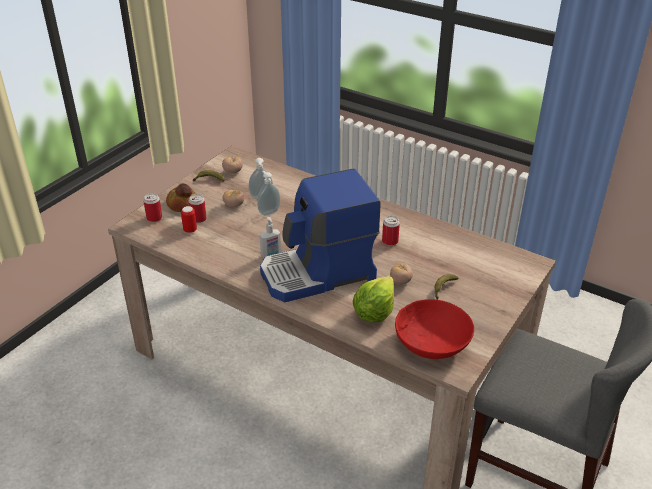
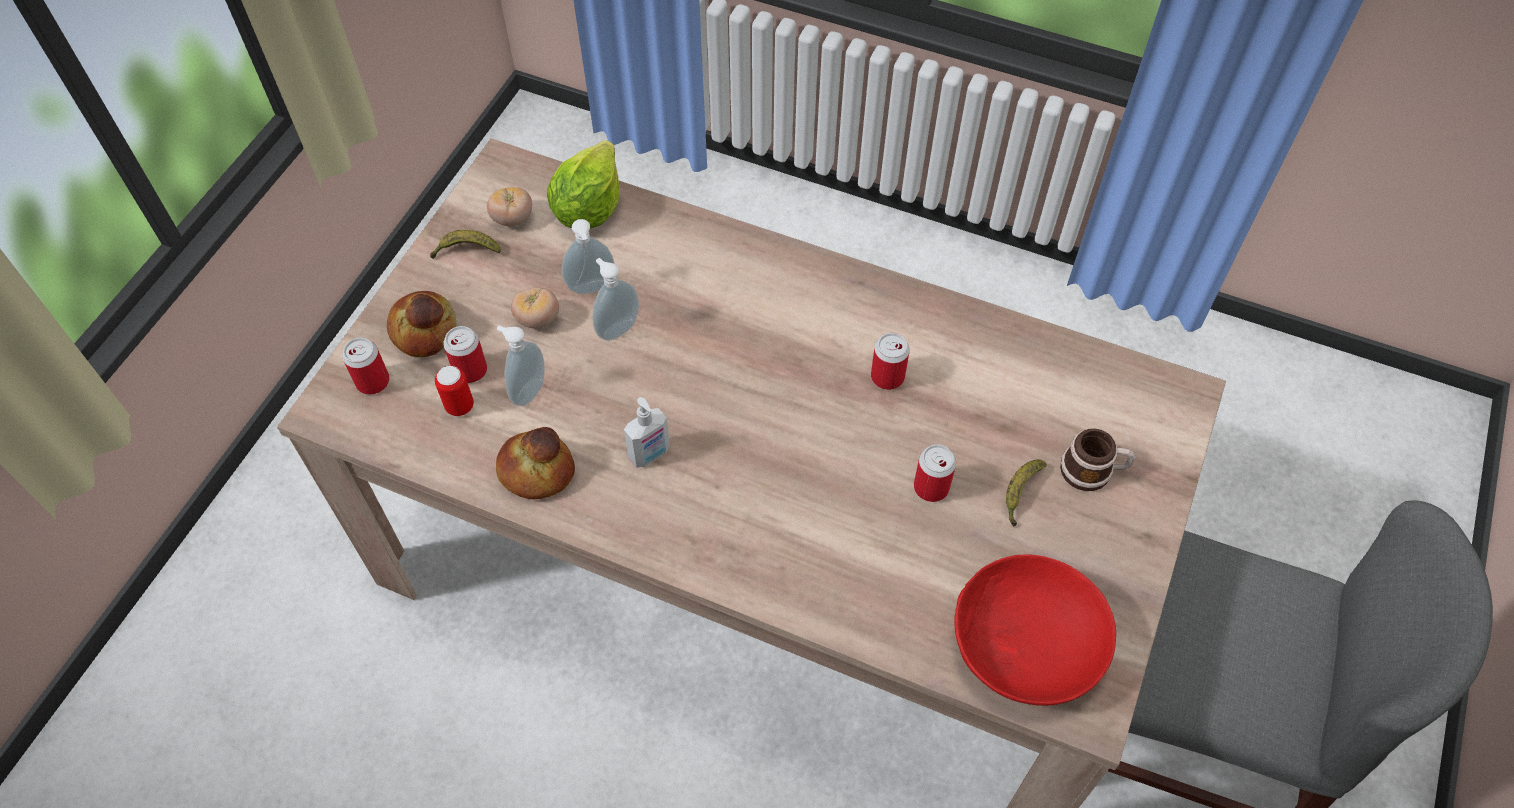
camera: 10 degrees left, 20 degrees up
(218, 255) = (537, 470): none -> bread
(222, 228) = (527, 390): none -> soap dispenser
(318, 274) = (760, 491): coffee machine -> none
(374, 312) = (895, 582): lettuce -> lettuce (588, 208)
(400, 281) = (931, 487): tomato -> can
(481, 284) = (1093, 471): none -> mug

